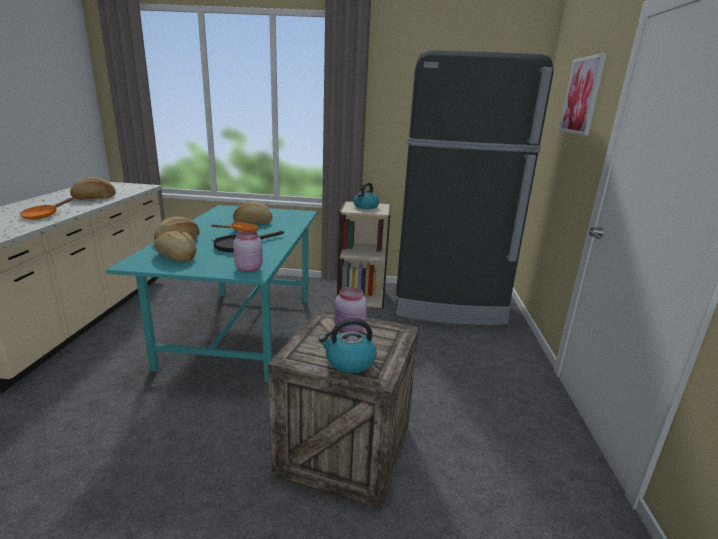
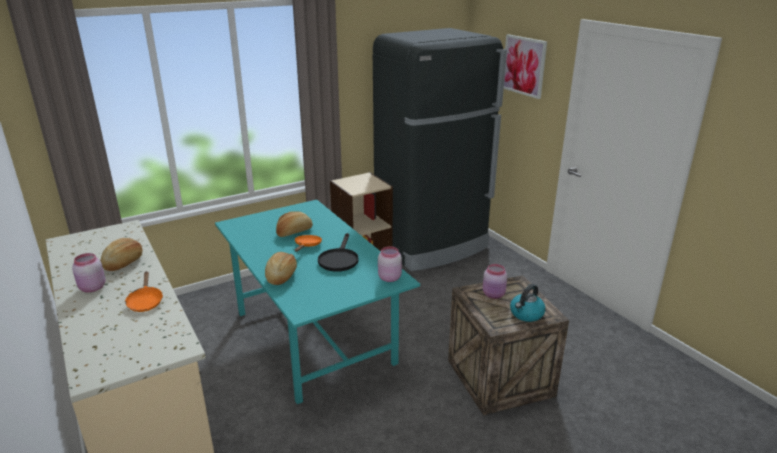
camera: 35 degrees left, 5 degrees up
(44, 202) = (92, 288): none -> pink jar
(176, 257) = (318, 291): bread -> none
(365, 207) = (359, 183): kettle -> none

